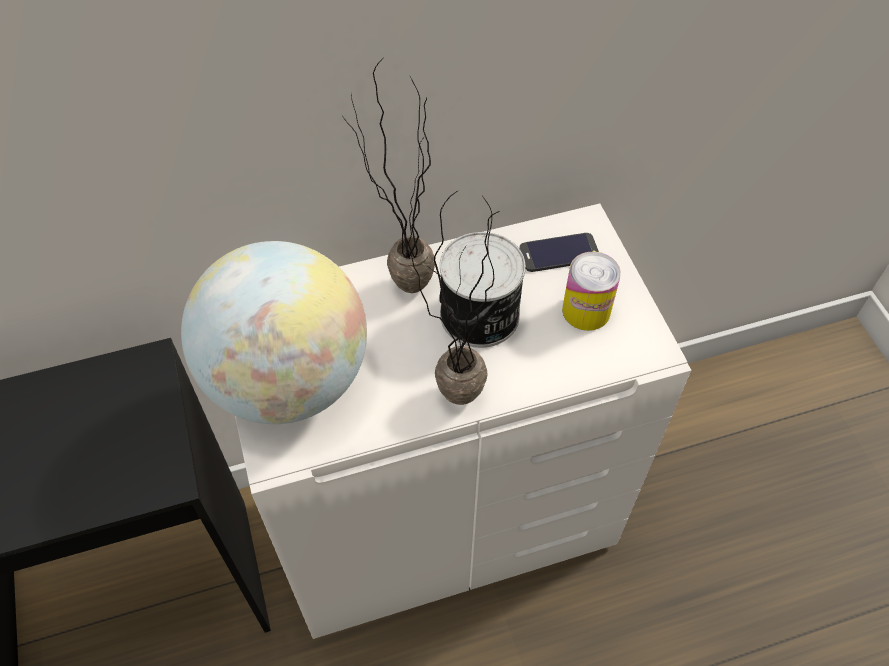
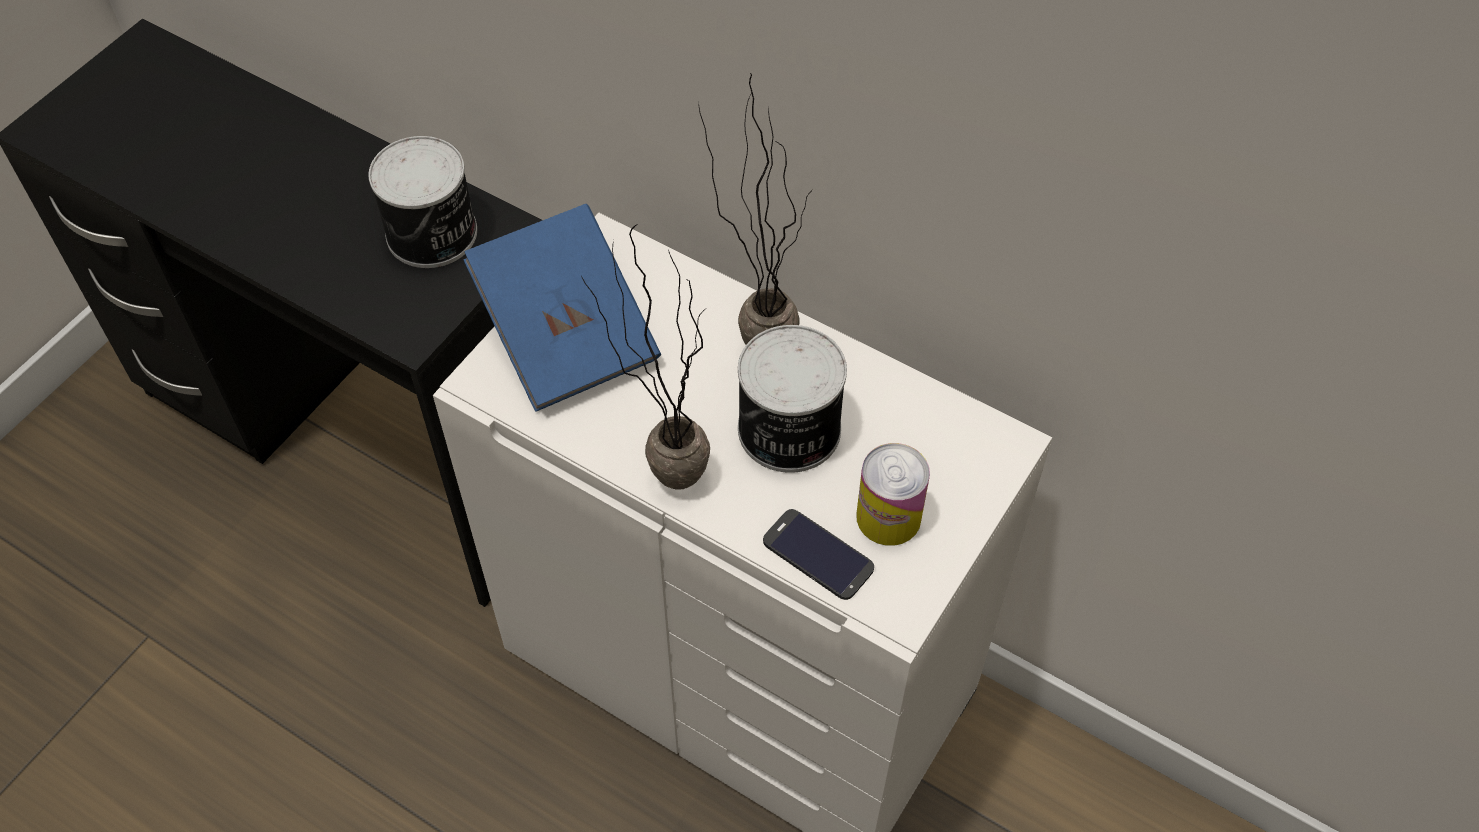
camera: 50 degrees right, 0 degrees up
(98, 410) = (433, 235): none -> can
(288, 380) = (567, 334): globe -> blue book
(559, 253) = (940, 444): phone -> phone (818, 554)

